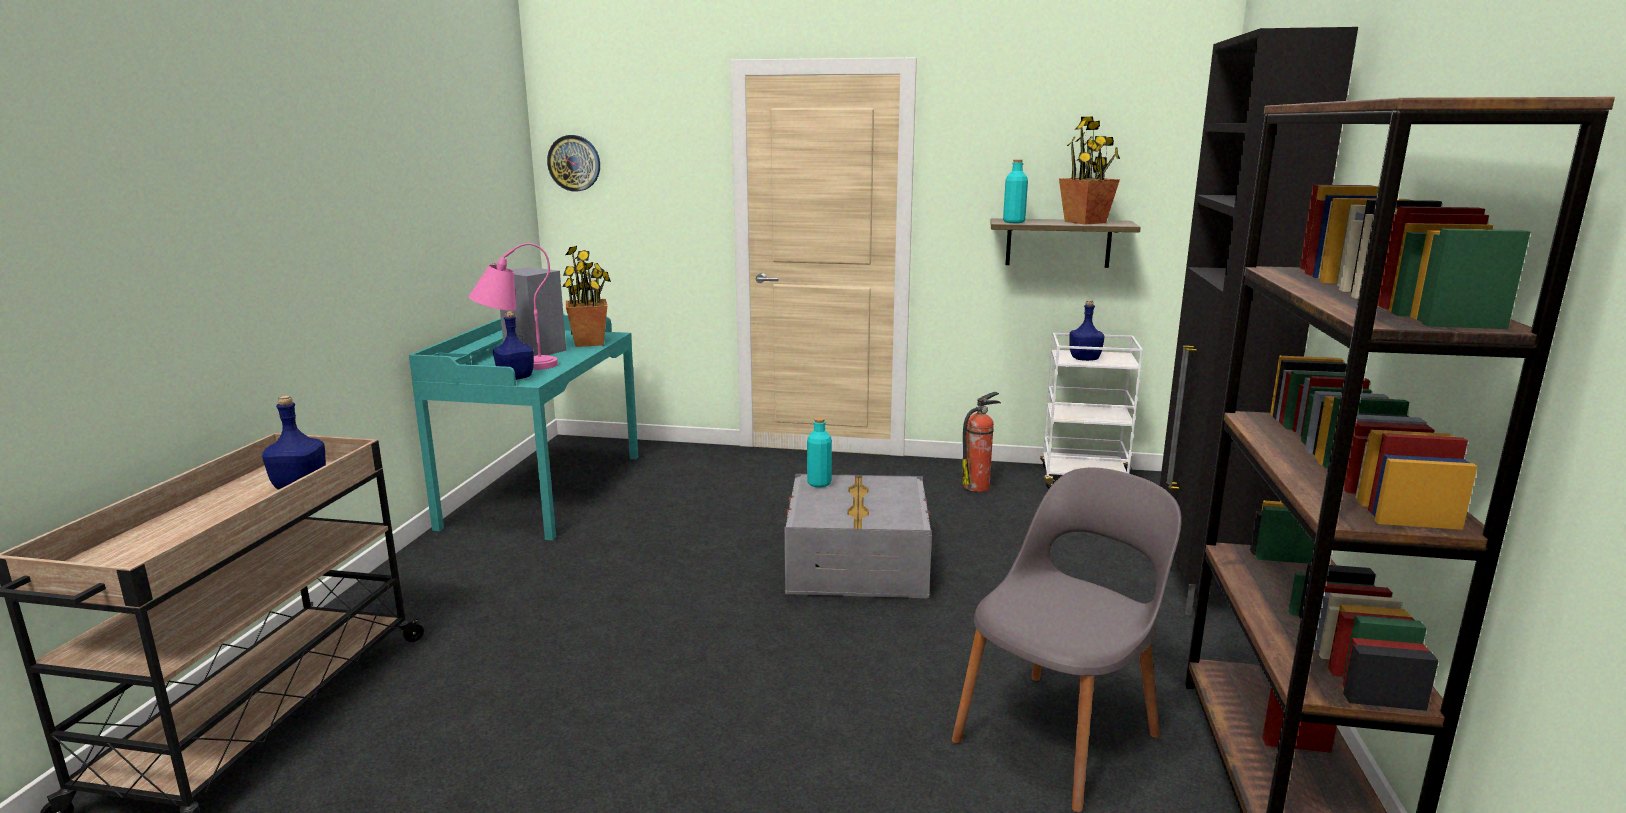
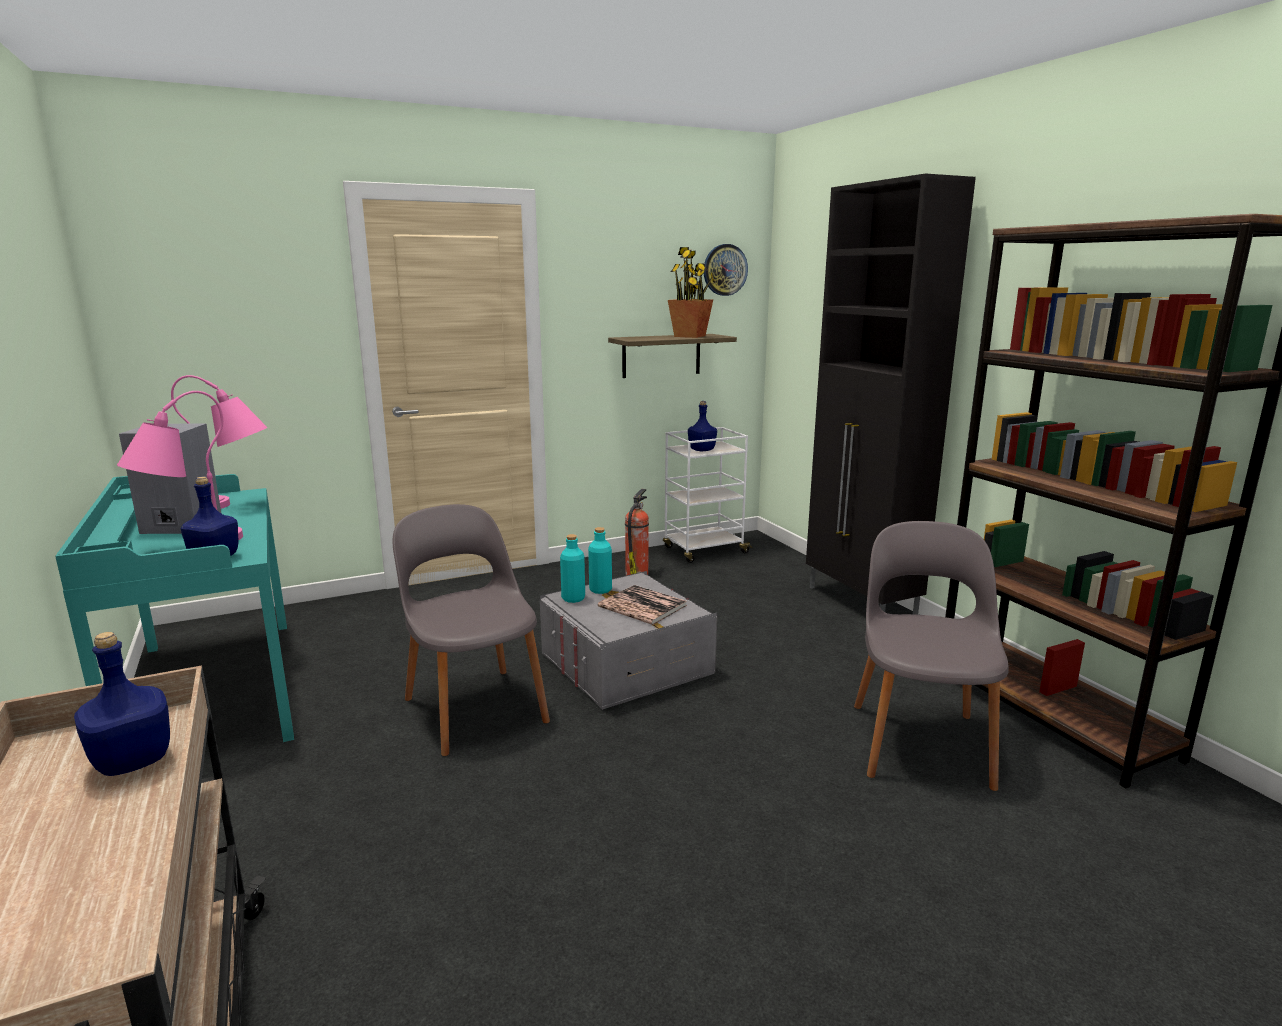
camera: 35 degrees left, 0 degrees up
(574, 163) = (146, 296): wall clock -> wall clock (724, 270)
(589, 343) = (235, 505): potted plant -> pink table lamp
(692, 559) = (474, 707): none -> grey chair
(869, 506) = (642, 606): none -> book
(1014, 222) = (640, 339): turquoise bottle -> turquoise bottle (600, 590)

